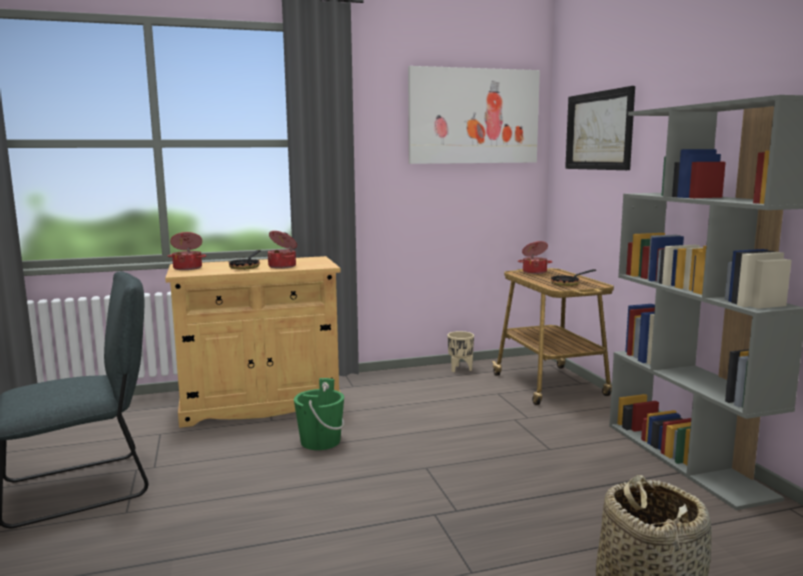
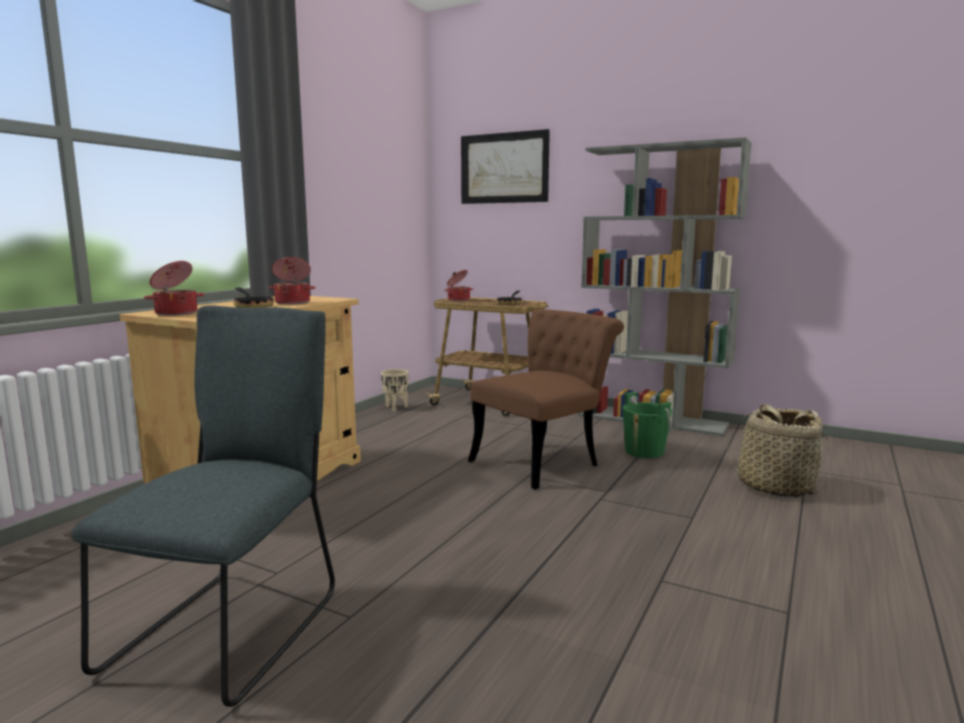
camera: 45 degrees left, 0 degrees up
(320, 441) = (403, 490): green bucket -> green bucket (644, 451)
(469, 459) = (543, 461): none -> brown chair
(473, 116) = (382, 146): picture -> none

